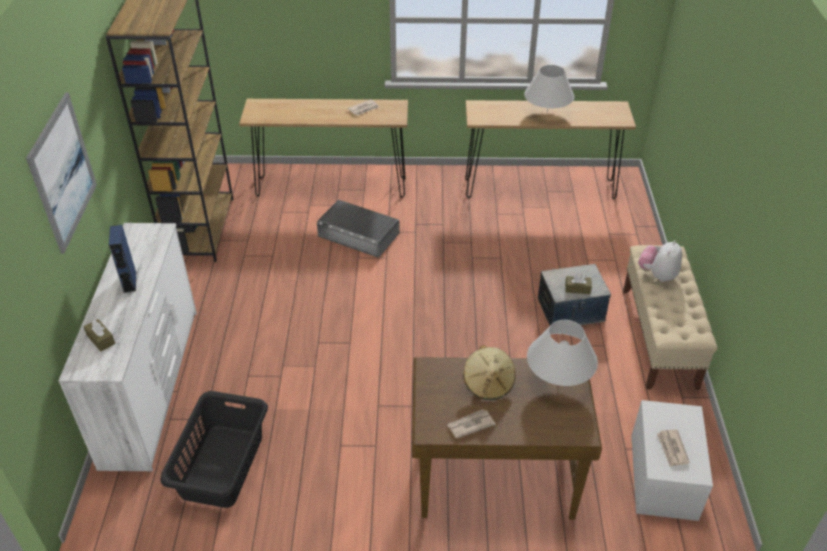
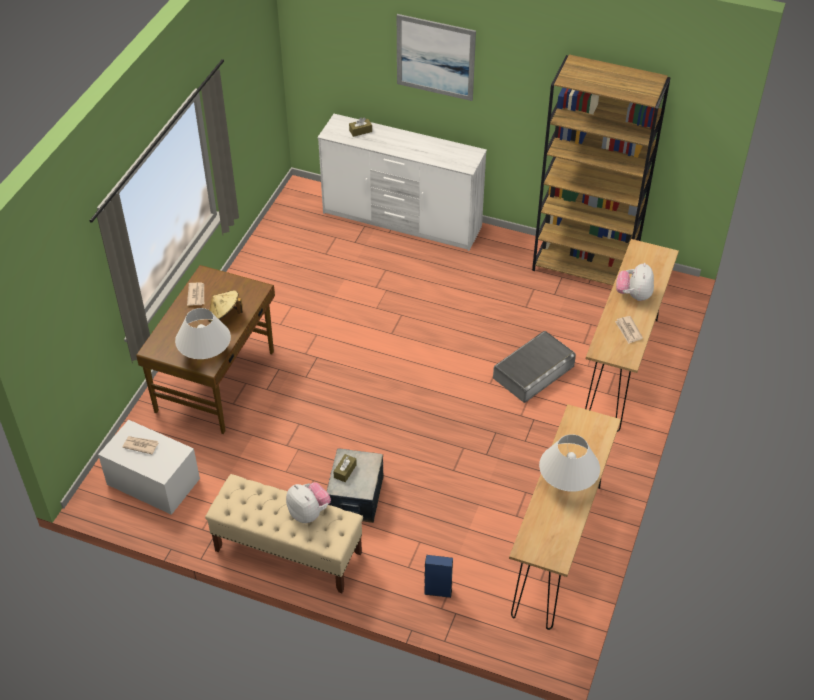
camera: 110 degrees right, 5 degrees up
(129, 282) = (413, 147): blue speaker -> blue speaker (438, 591)
(221, 466) = (309, 245): black laundry basket -> none
(317, 112) = (633, 295): none -> plush toy

